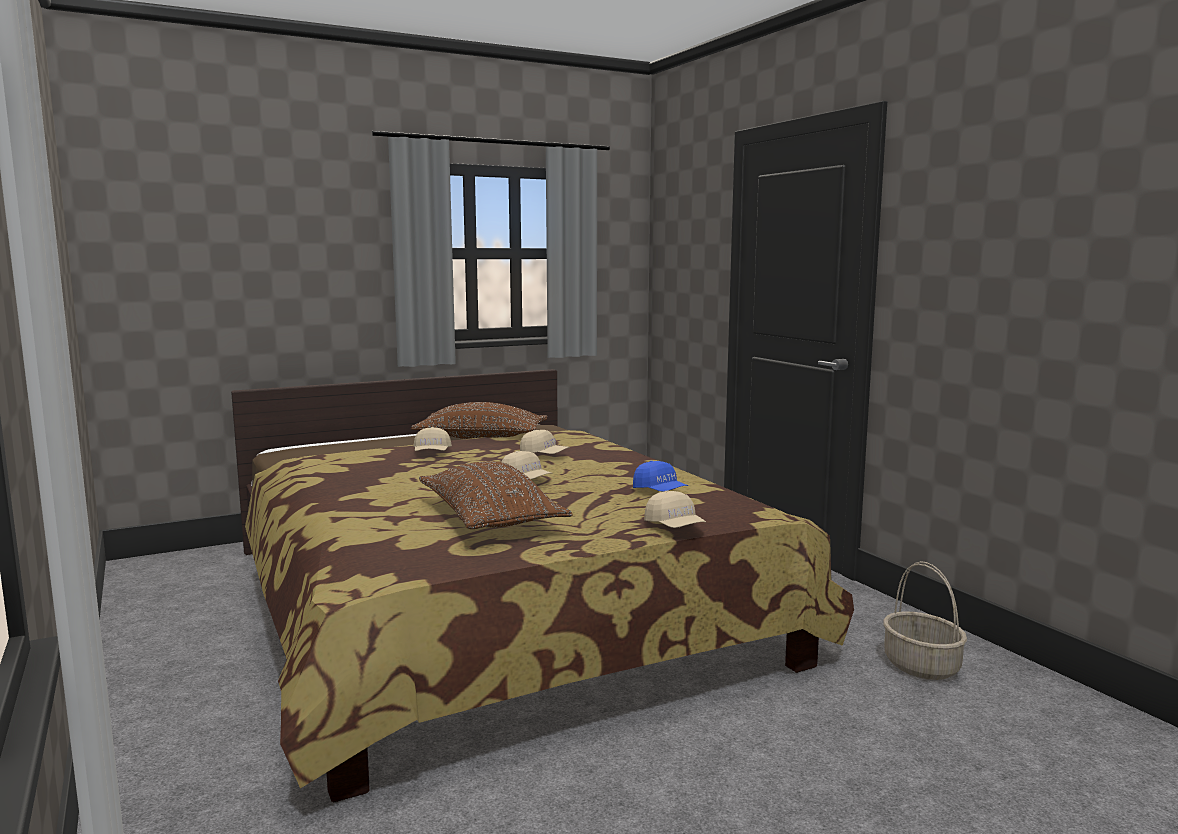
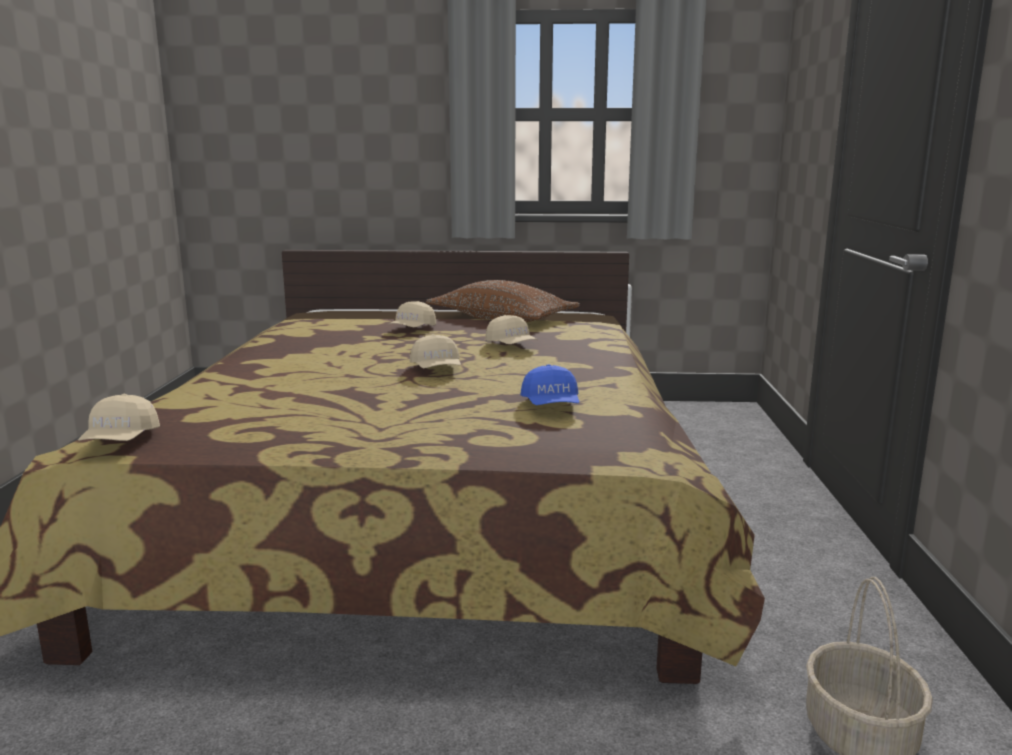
camera: 30 degrees right, 5 degrees up
(490, 518) = (318, 404): brown pillow -> none
(675, 527) = (480, 451): beige cap -> beige cap (120, 440)

